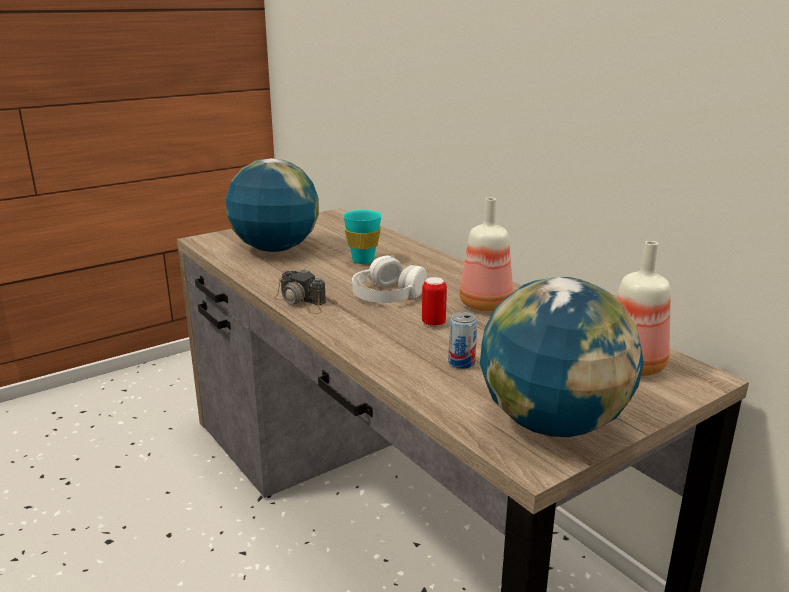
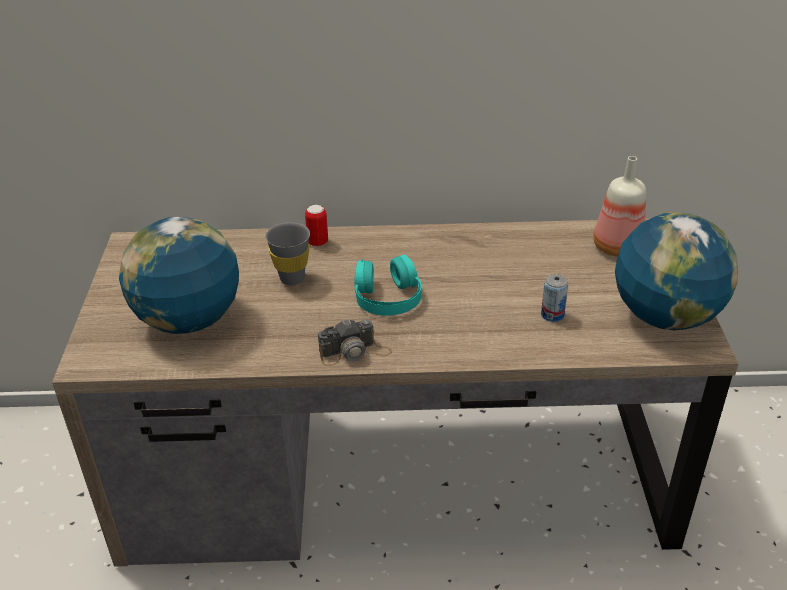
camera: 55 degrees left, 15 degrees up
(363, 260) = (292, 278): turquoise cup -> grey cup
(387, 293) = (387, 296): white headphones -> turquoise headphones
(433, 323) = (472, 298): can -> can (318, 242)
(487, 305) = (464, 258): bottle -> none

